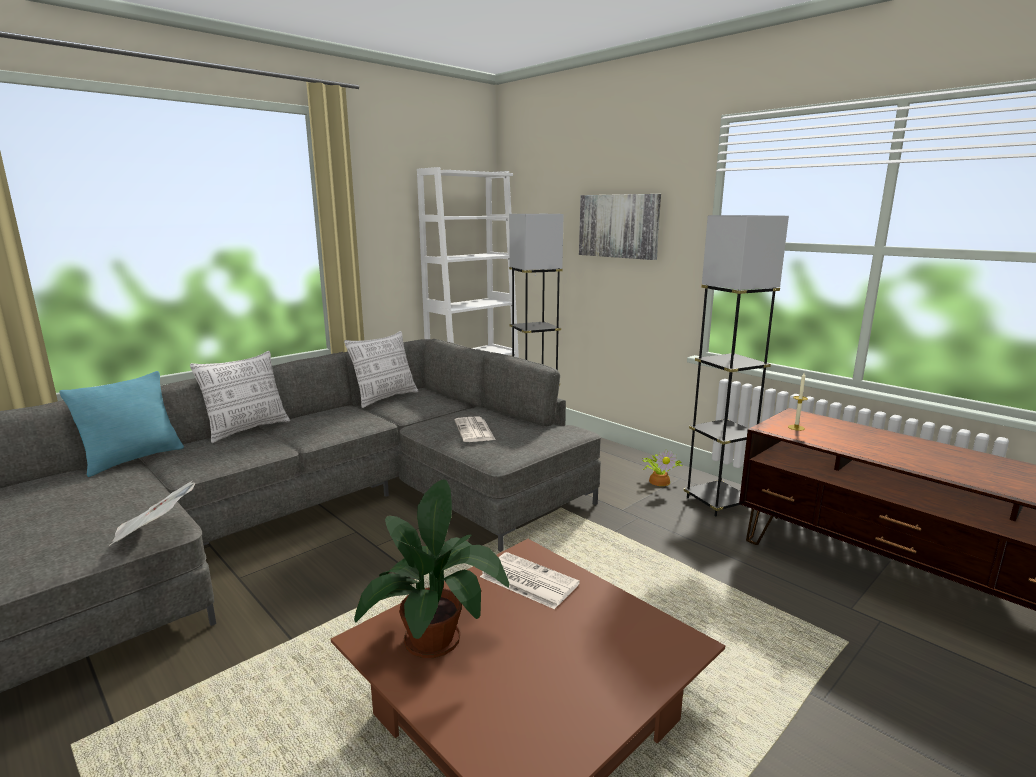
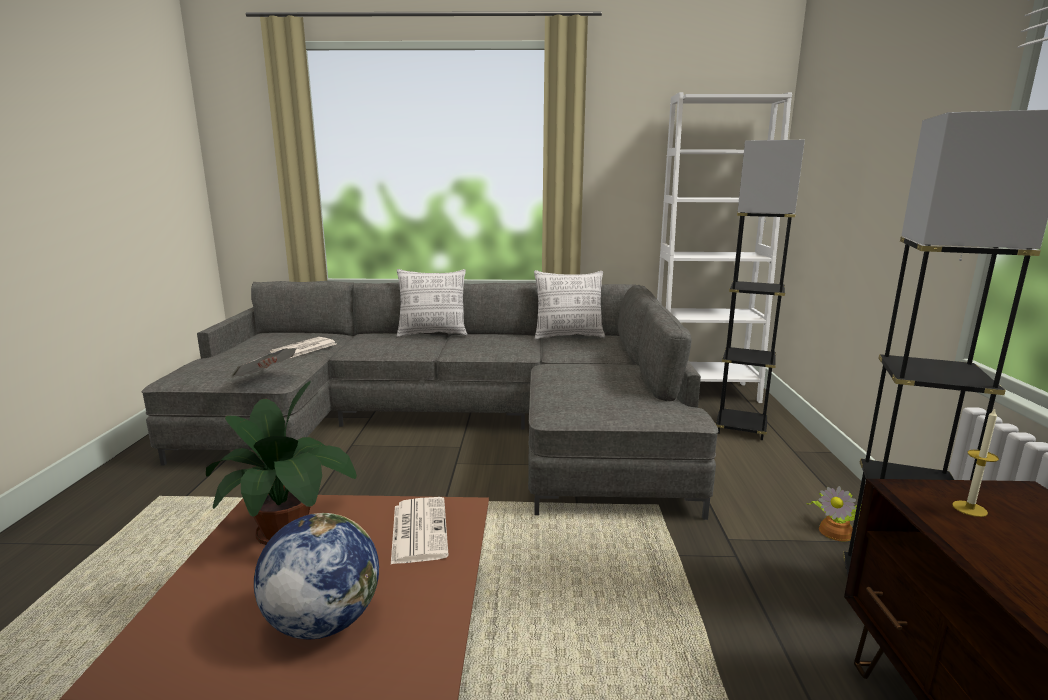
camera: 45 degrees right, 0 degrees up
(133, 459) = (344, 334): turquoise pillow -> none
(475, 430) = (583, 382): newspaper -> newspaper (304, 348)
(585, 663) = (323, 622): none -> globe
(619, 226) = (892, 155): picture -> none

